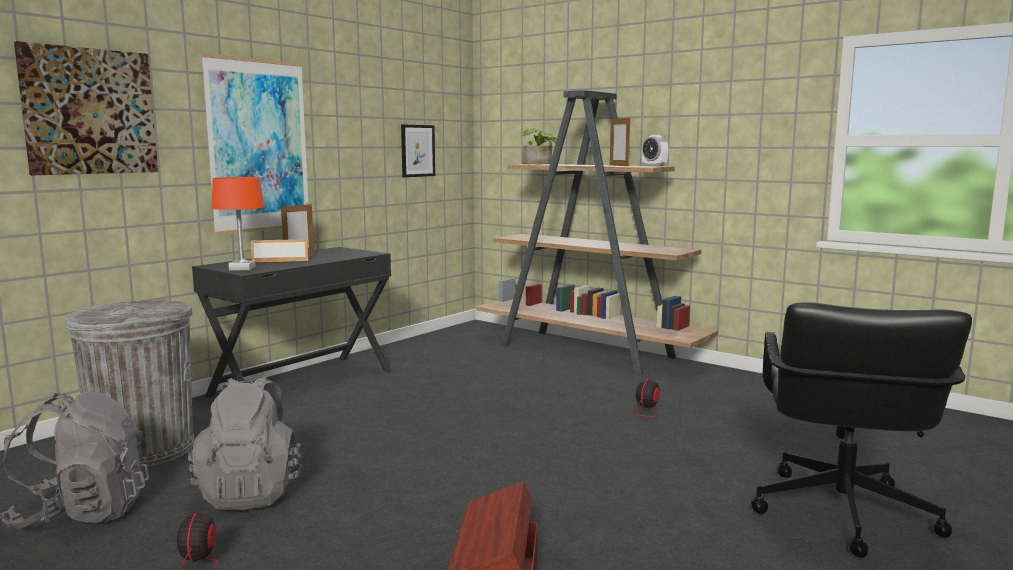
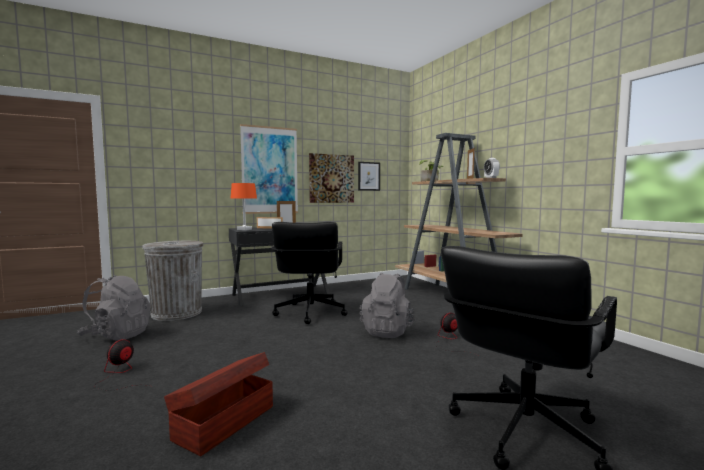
camera: 25 degrees right, 5 degrees down
(89, 111) = (181, 151): picture -> picture (331, 178)
(252, 492) = (190, 340): grey backpack -> grey backpack (387, 331)
(401, 409) = (309, 313): none -> black office chair

